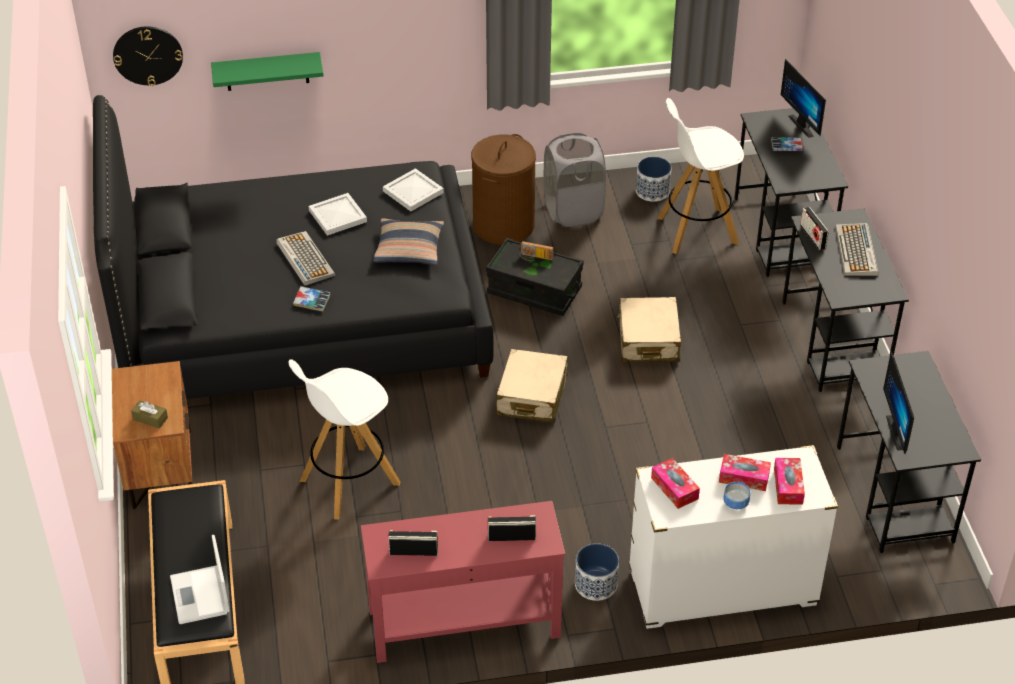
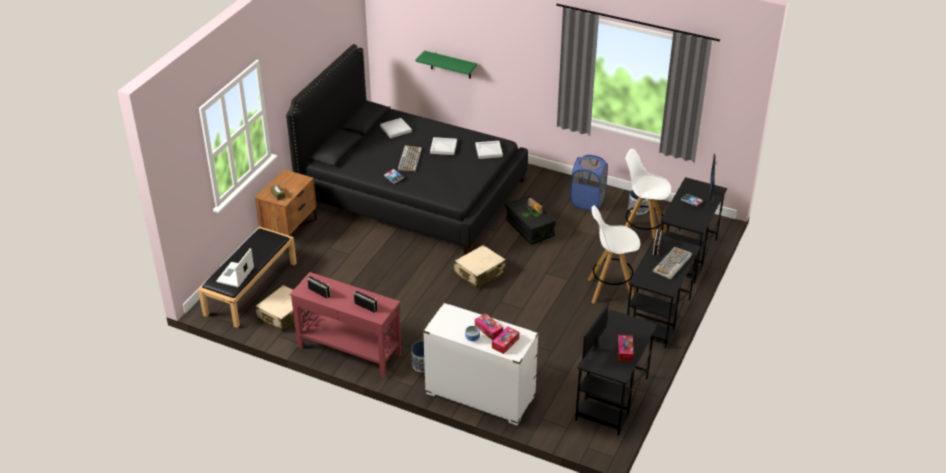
camera: 35 degrees right, 5 degrees down
(148, 55) = (395, 36): wall clock -> none
(229, 217) = (396, 129): none -> white tray
(348, 482) = (360, 270): white stool -> white stool (610, 290)
(409, 249) = (460, 174): pillow -> none
(503, 225) = (546, 193): brown laundry basket -> none
(573, 211) = (587, 201): grey laundry basket -> blue laundry basket
(648, 340) = (562, 274): beige suitcase -> beige suitcase (283, 314)
(674, 488) = (451, 318): tissue box -> tissue box (625, 351)

